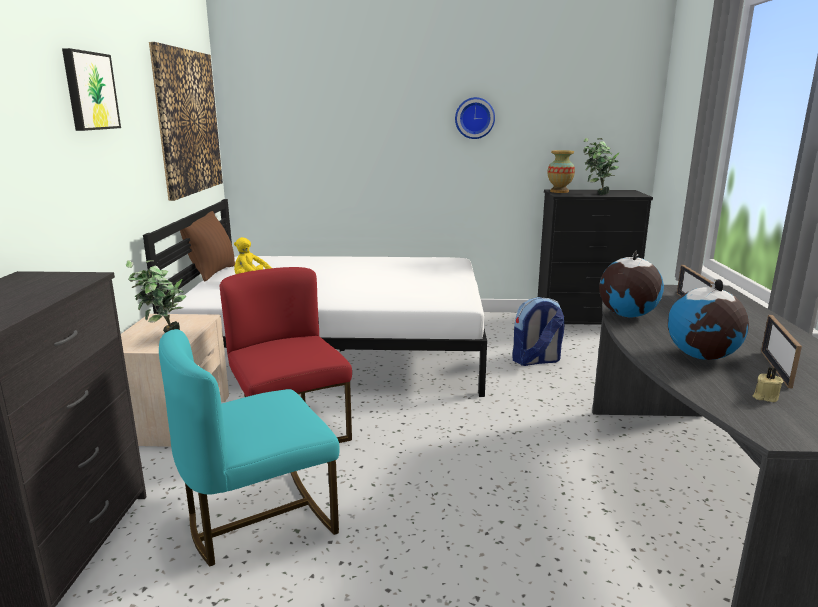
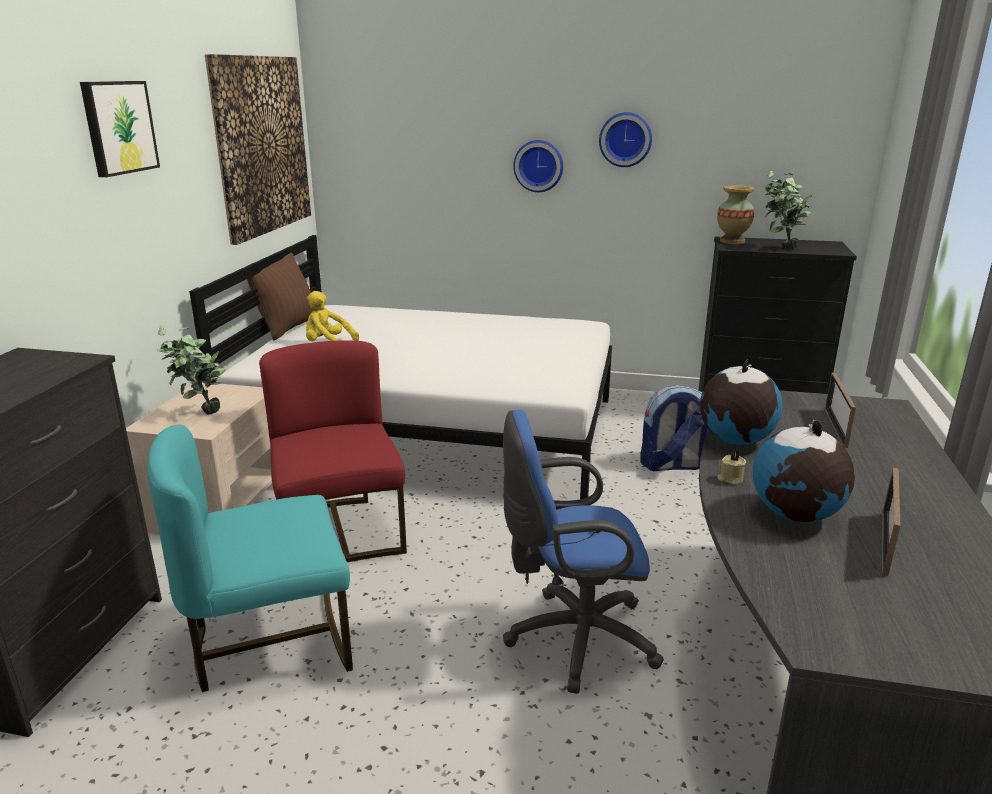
camera: 10 degrees right, 5 degrees up
(408, 139) = (539, 165): none -> wall clock
(511, 489) = (573, 639): none -> blue office chair
(764, 397) = (840, 586): beige candle -> beige candle (730, 478)

